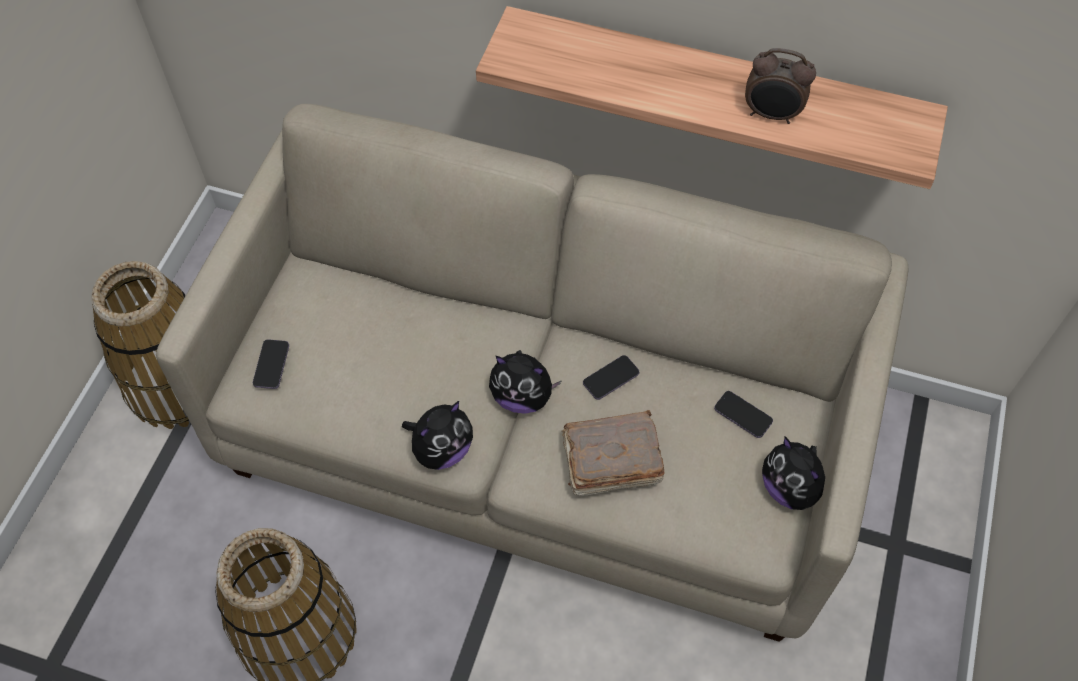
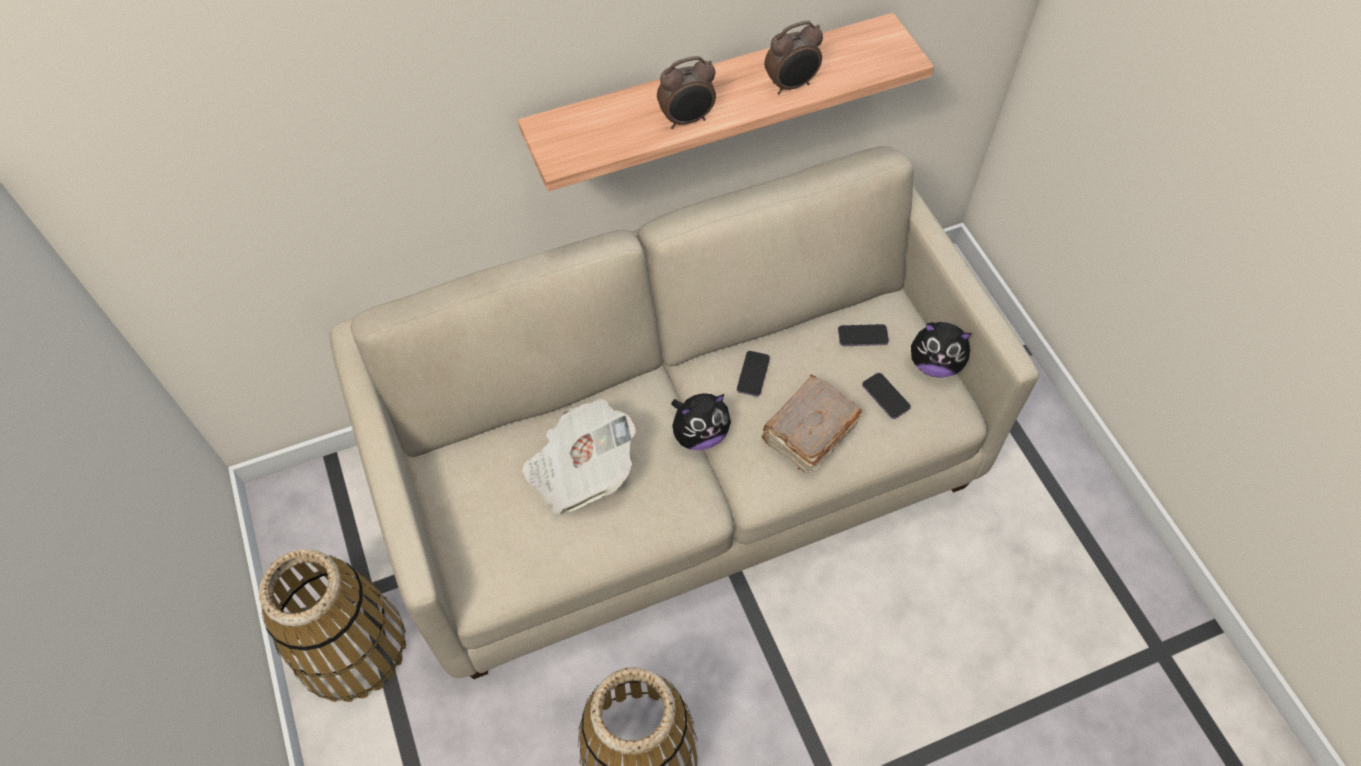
camera: 40 degrees left, 0 degrees up
(271, 365) = (487, 552): phone -> phone (885, 397)
(396, 354) = (580, 470): none -> newspaper
(441, 450) = (680, 515): plush toy -> none
(644, 89) = (687, 120): none -> alarm clock

